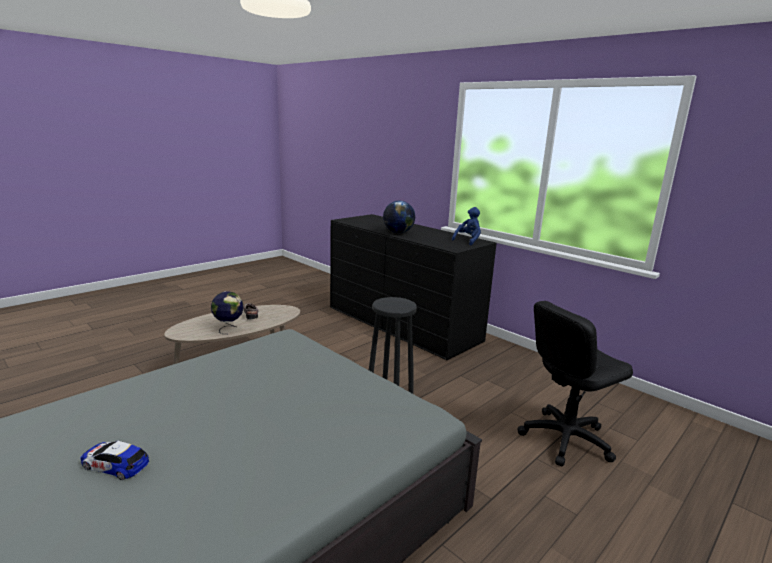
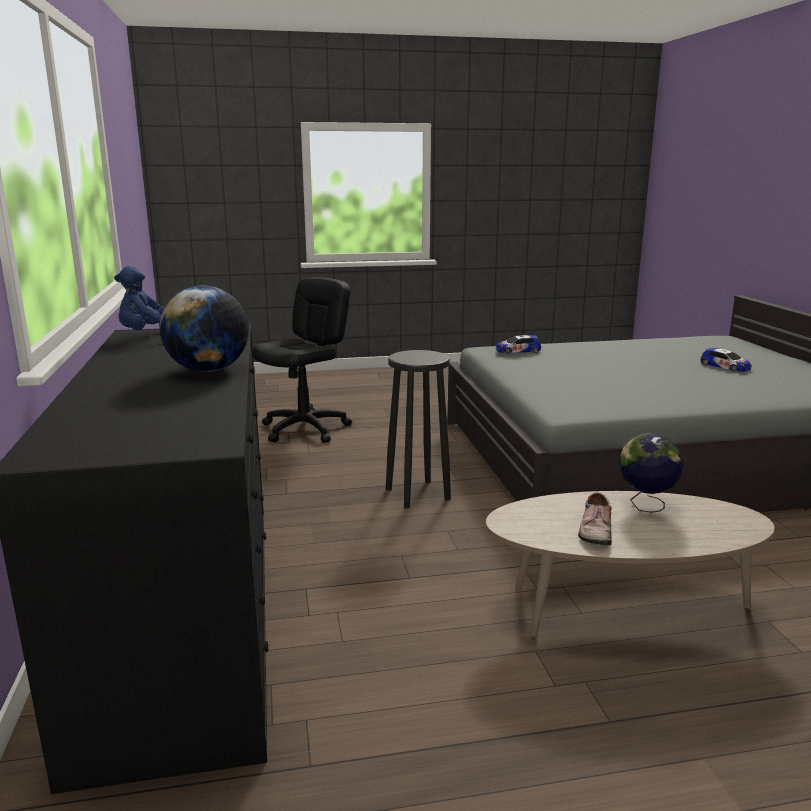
camera: 145 degrees left, 0 degrees up
(389, 417) = (518, 350): none -> toy car
(565, 439) = (305, 429): black office chair -> black office chair turned 60 degrees counterclockwise

